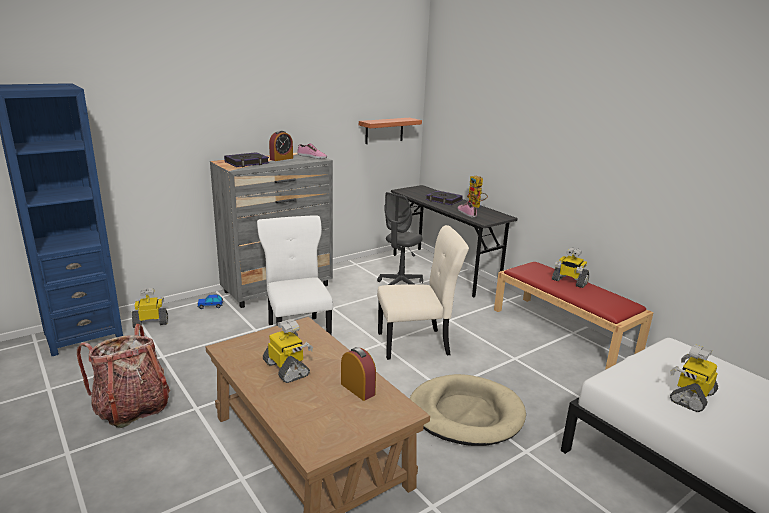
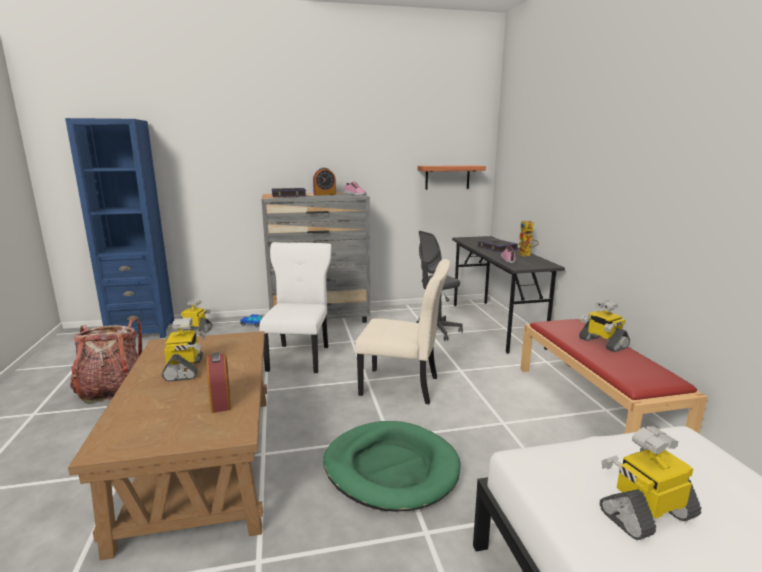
camera: 25 degrees right, 5 degrees down
(465, 414) = (391, 468): beige dog bed -> green dog bed

